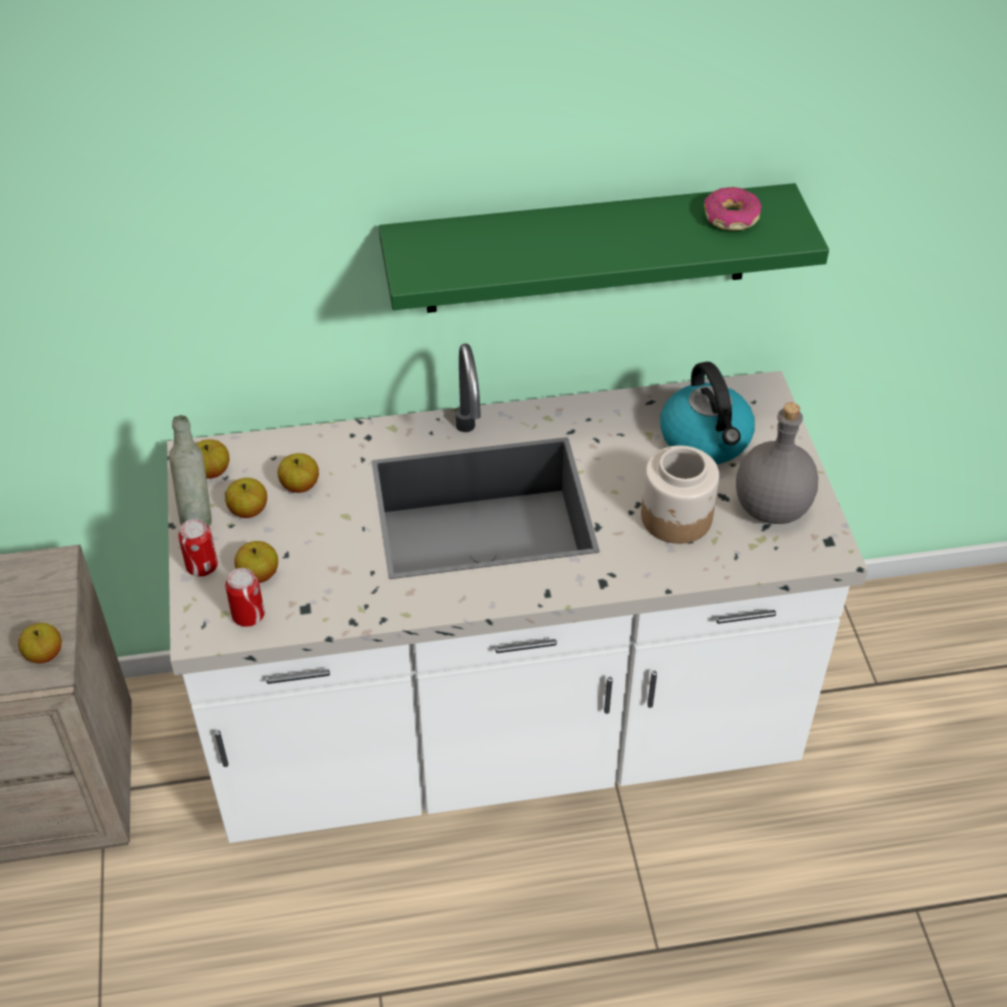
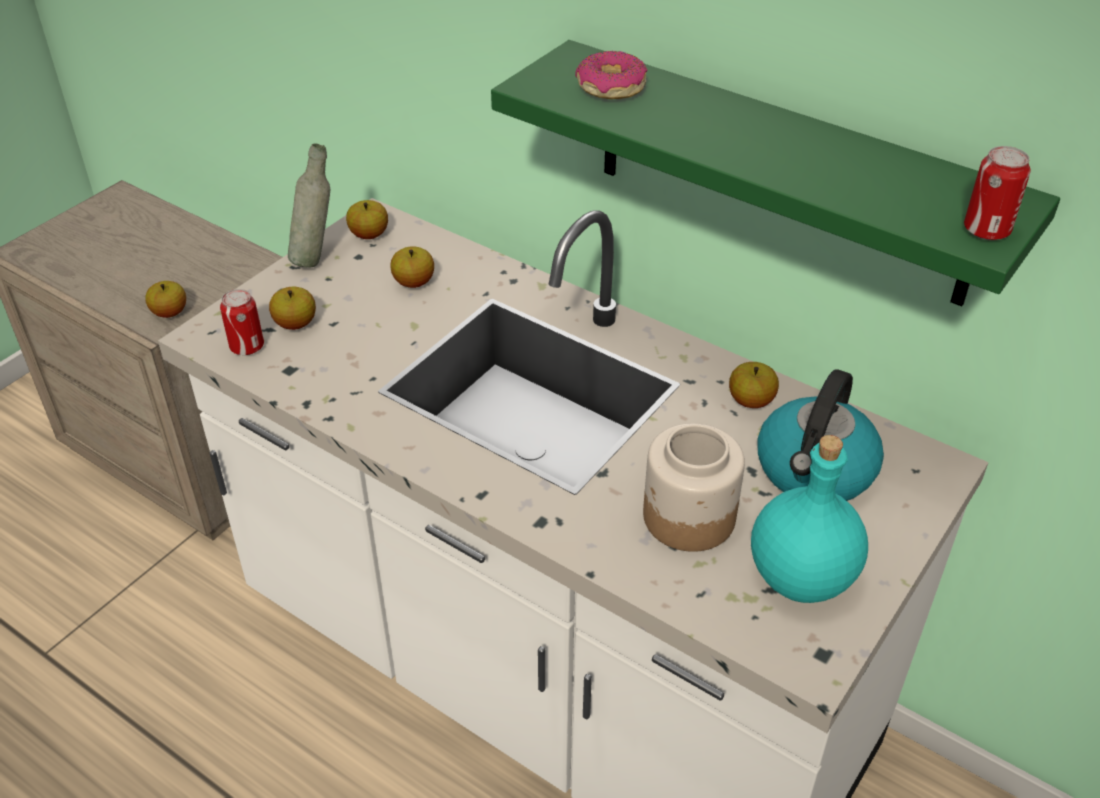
camera: 45 degrees right, 5 degrees down
(202, 566) = (269, 293): can -> can (986, 230)
(248, 510) = (354, 276): apple -> apple (751, 401)
(730, 218) = (925, 189): donut -> donut (611, 87)
(770, 509) = (799, 578): grey bottle -> turquoise bottle

